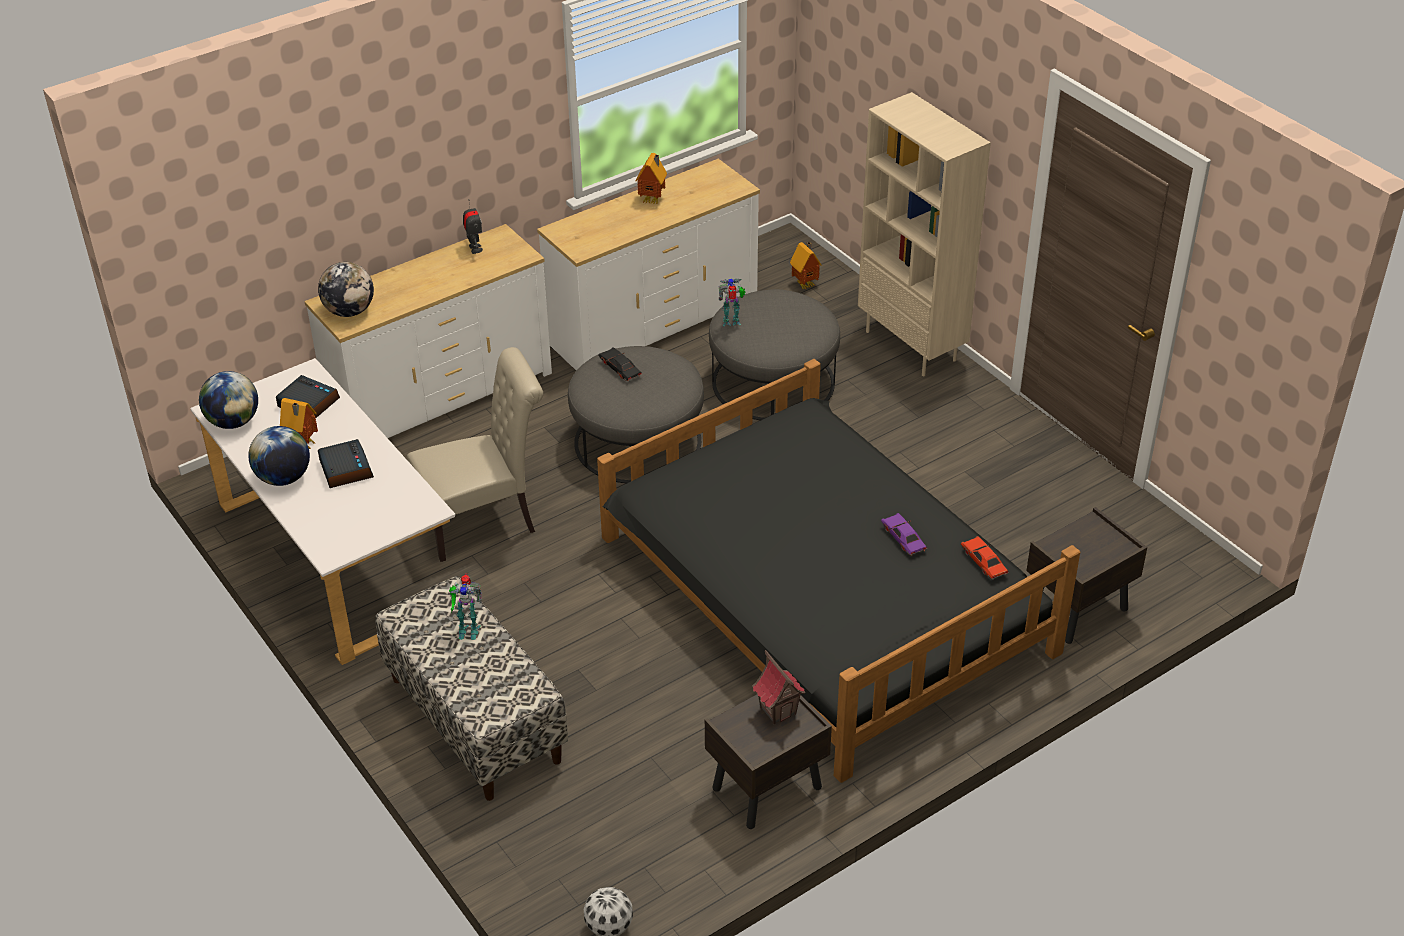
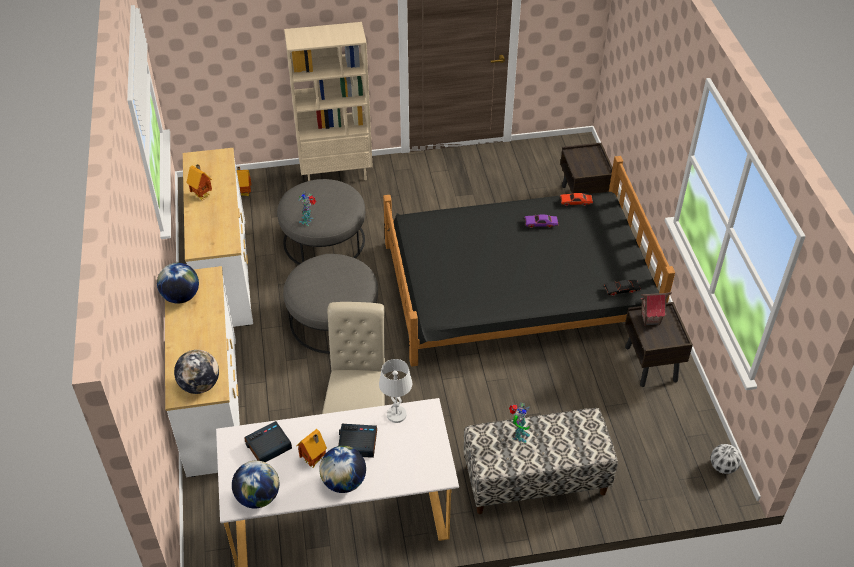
camera: 65 degrees left, 5 degrees up
(406, 486) = (396, 415): none -> white table lamp
(475, 248) = (181, 297): toy robot -> globe
(620, 369) = (315, 285): black toy car -> black toy car (621, 290)

